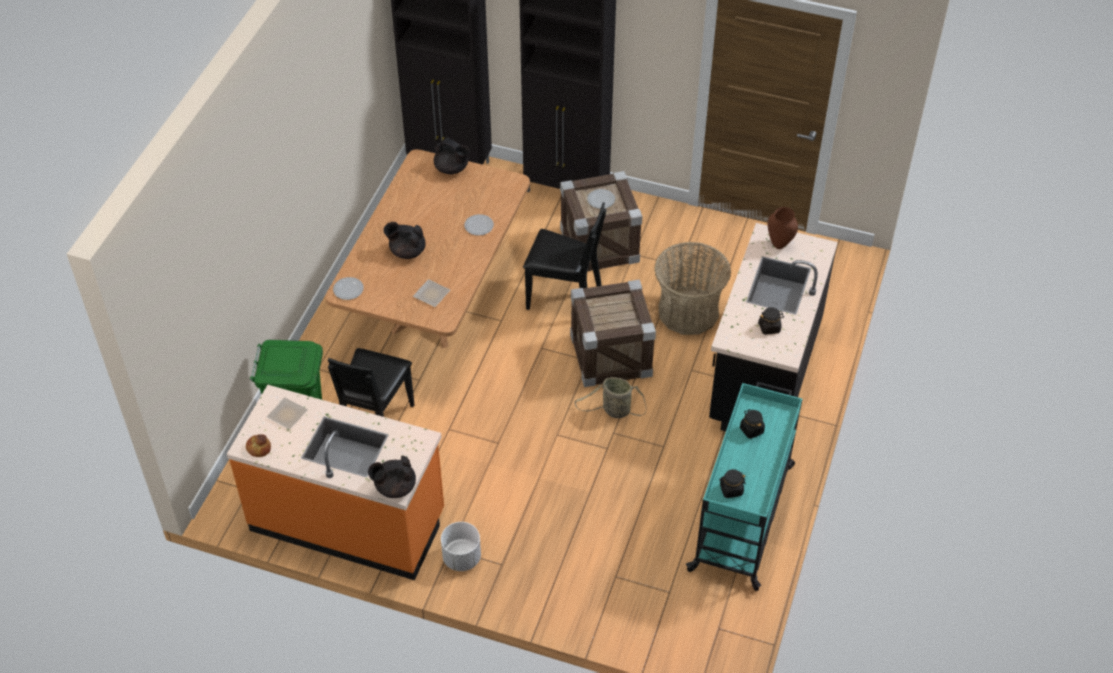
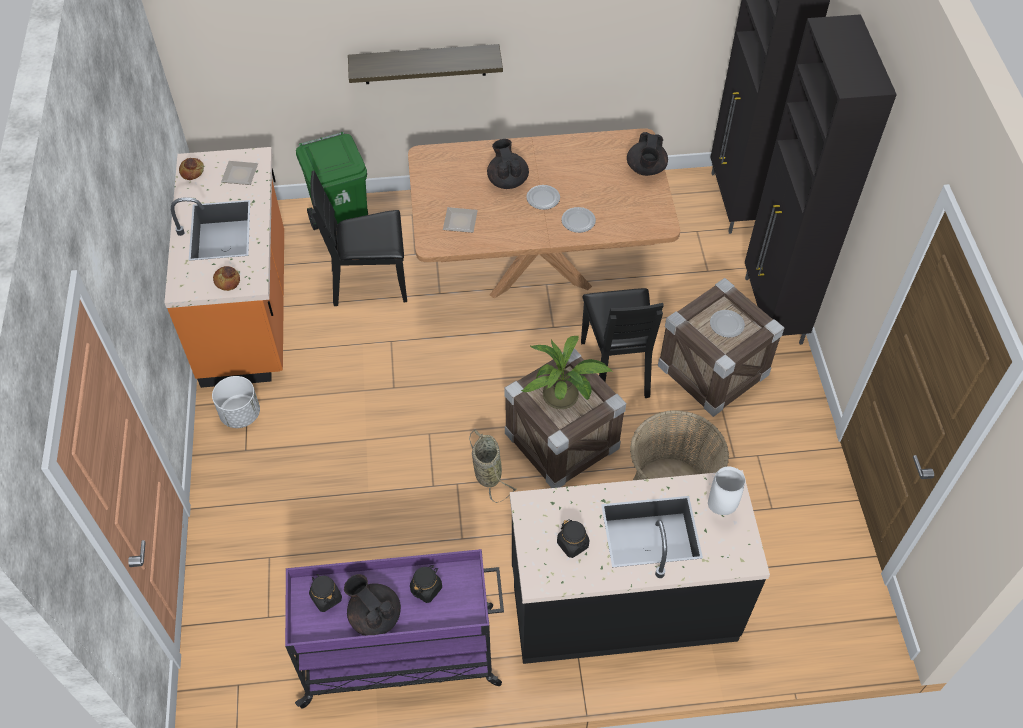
camera: 65 degrees right, 5 degrees up
(276, 236) = (424, 64): none -> shelf
(348, 290) = (430, 158): plate -> plate (542, 198)
(394, 487) = (184, 285): black teapot -> black teapot (374, 616)
(409, 455) = (227, 281): none -> bread
(612, 312) = (565, 398): none -> potted plant
(742, 516) = (402, 655): turquoise cart -> purple cart
(780, 244) = (721, 509): brown vase -> white vase

